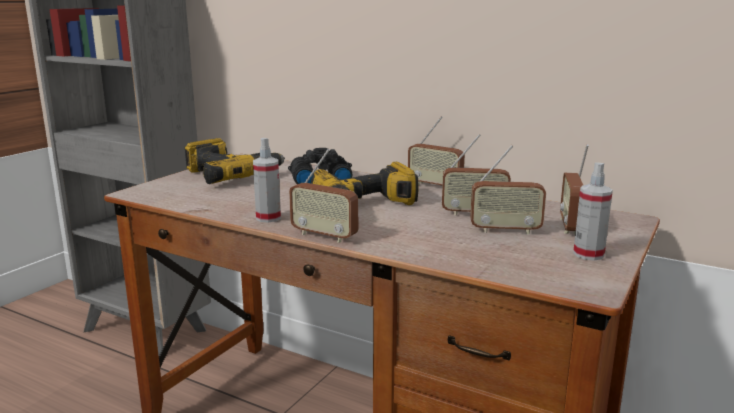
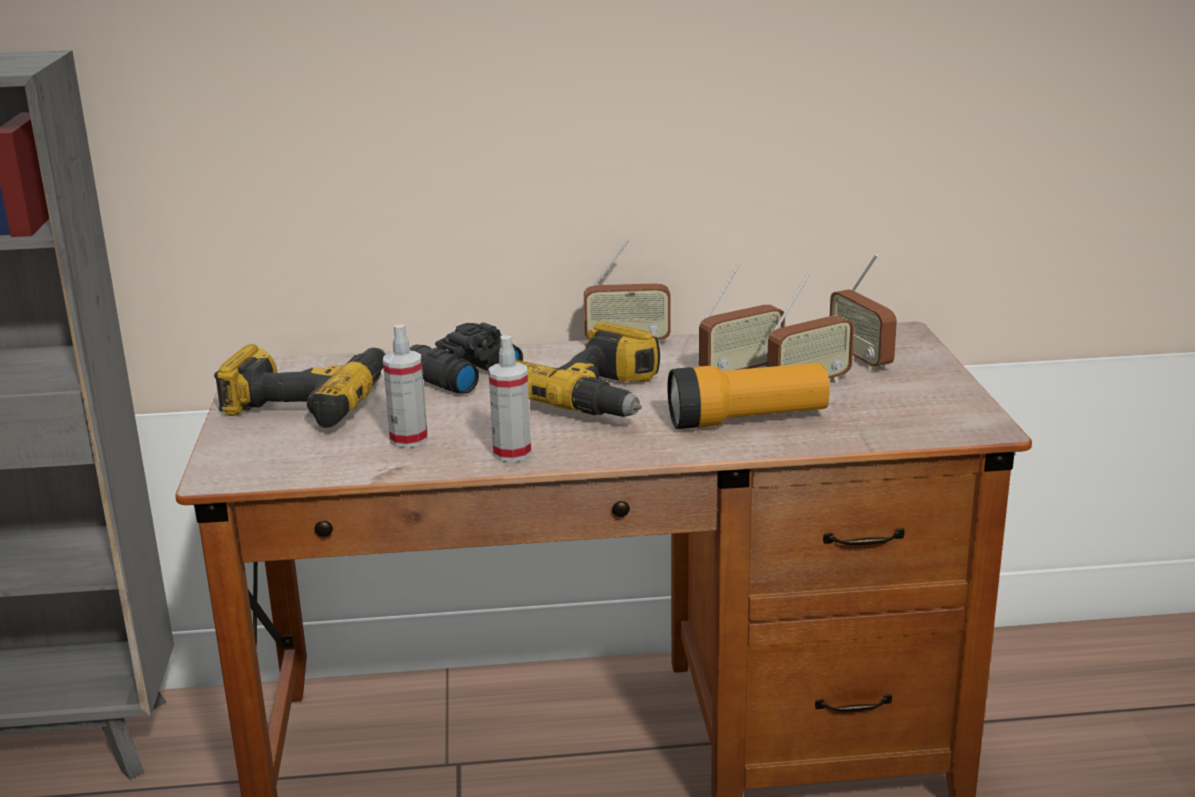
camera: 35 degrees left, 5 degrees up
(324, 236) = (630, 455): radio -> none
(427, 237) = (747, 420): none -> flashlight
(588, 254) = (927, 389): spray bottle -> spray bottle (409, 439)

